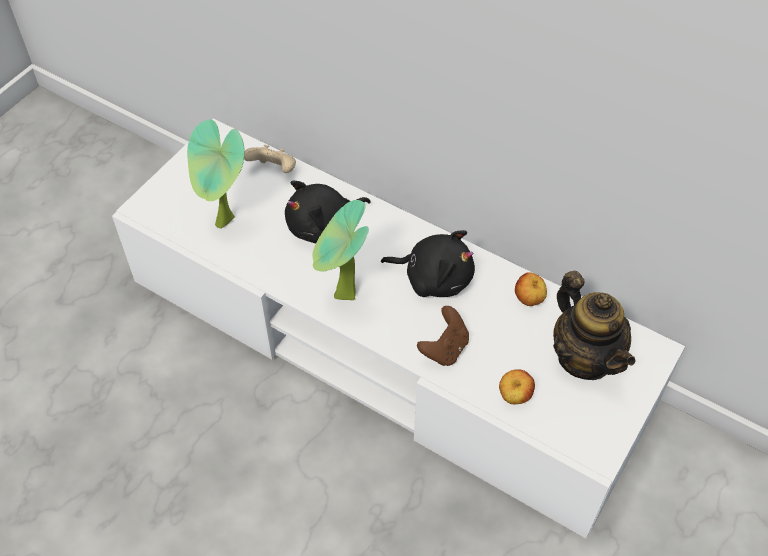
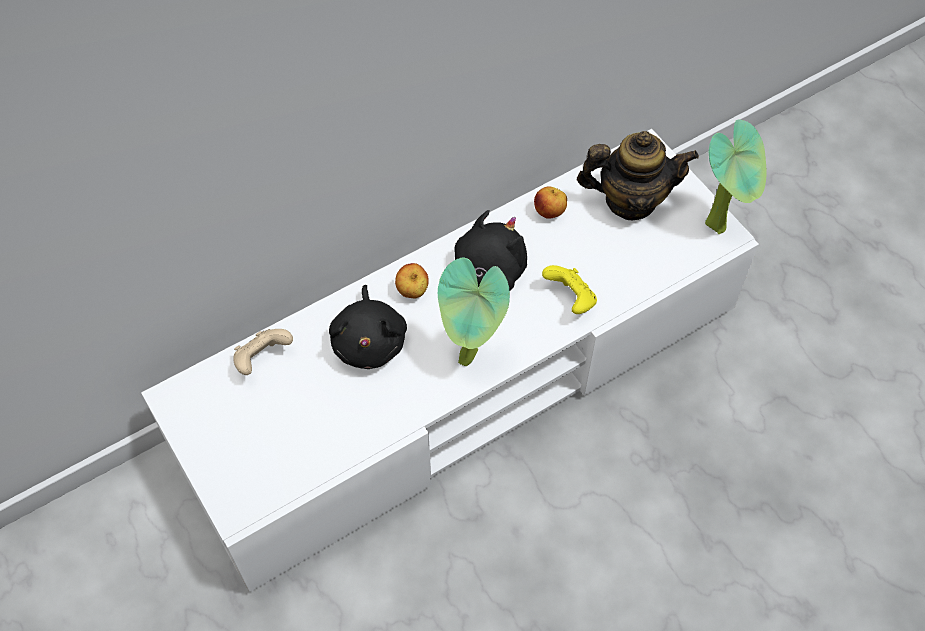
camera: 65 degrees left, 5 degrees up
(226, 224) = (312, 431): potted plant -> potted plant (720, 225)
(444, 348) = (570, 299): brown game controller -> yellow game controller
(514, 396) = (645, 269): apple -> apple (412, 291)

